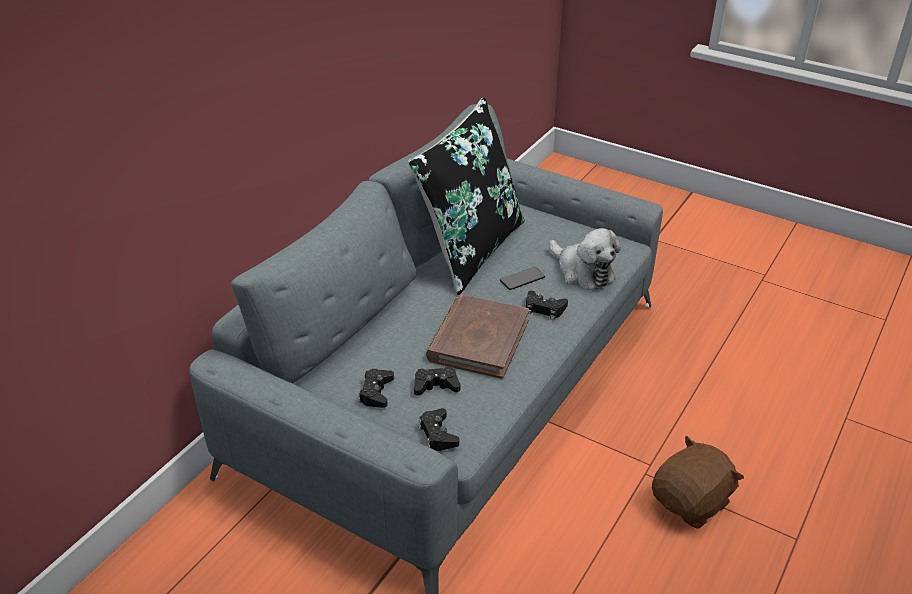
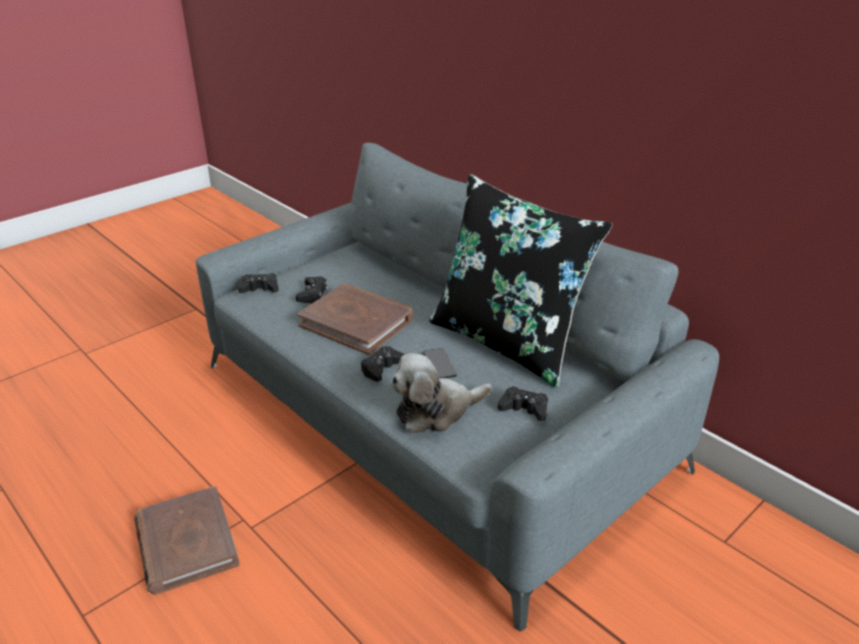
camera: 105 degrees right, 5 degrees down
(376, 392) = (324, 270): black game controller -> black game controller (524, 409)
(691, 502) = (186, 543): brown plush toy -> brown book

